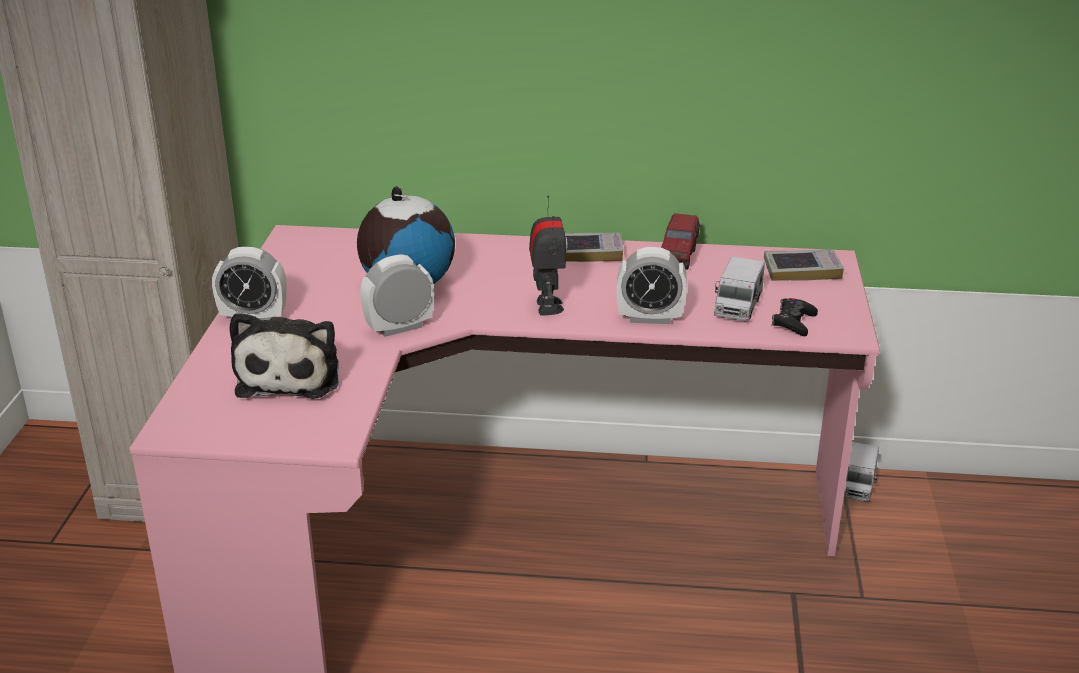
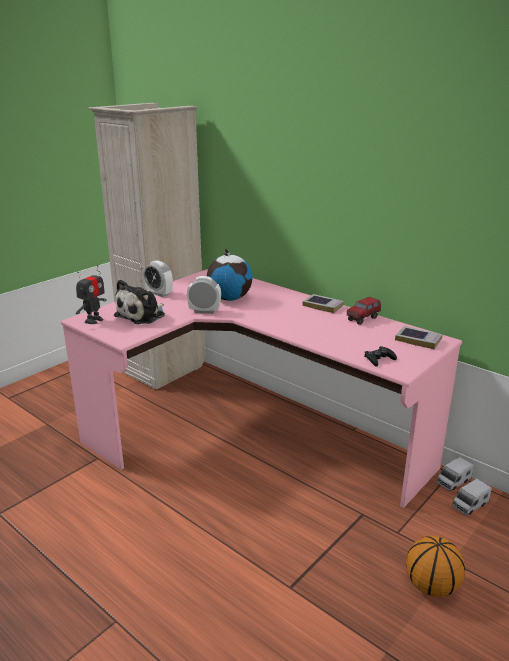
camera: 35 degrees right, 5 degrees down
(548, 306) = (274, 321): toy robot -> toy robot (94, 320)
(650, 318) = (312, 337): alarm clock -> none
(737, 306) = (361, 345): toy truck -> toy truck (469, 505)
(973, 652) = (432, 586): none -> basketball

